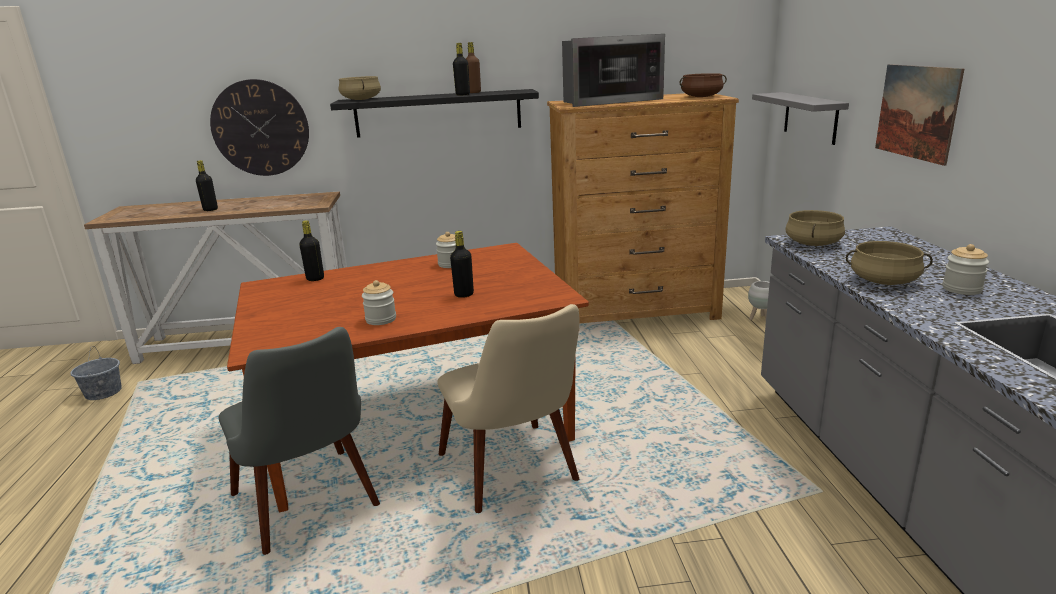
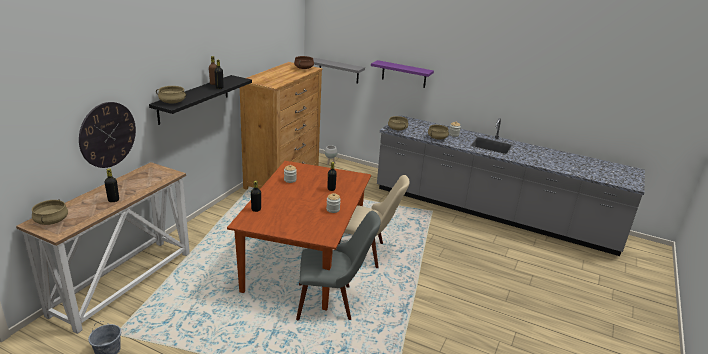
camera: 60 degrees left, 5 degrees up
(137, 210) = (52, 221): none -> beige cooking pot
(608, 101) = (273, 77): microwave -> none
(916, 112) = (404, 74): picture -> purple shelf

